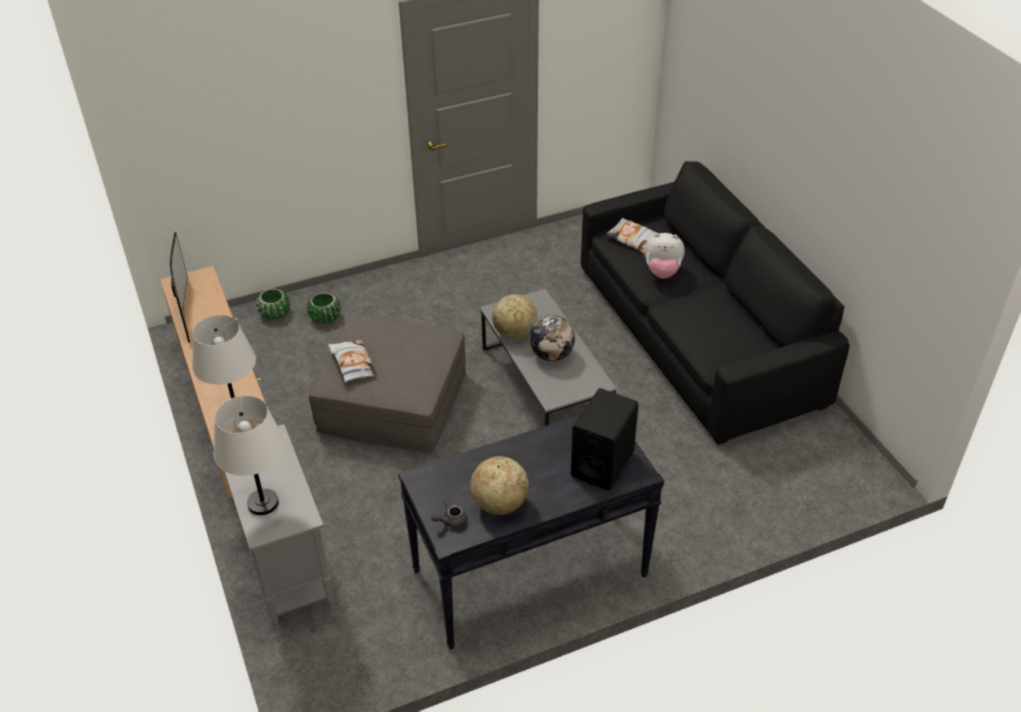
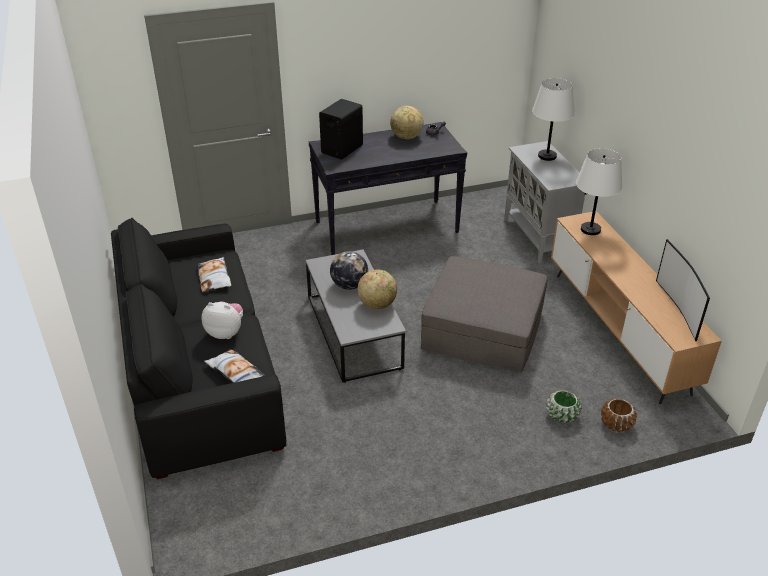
camera: 175 degrees left, 5 degrees down
(275, 313) = (616, 424): green planter -> brown planter
(352, 364) = (515, 284): pillow -> pillow (214, 278)

